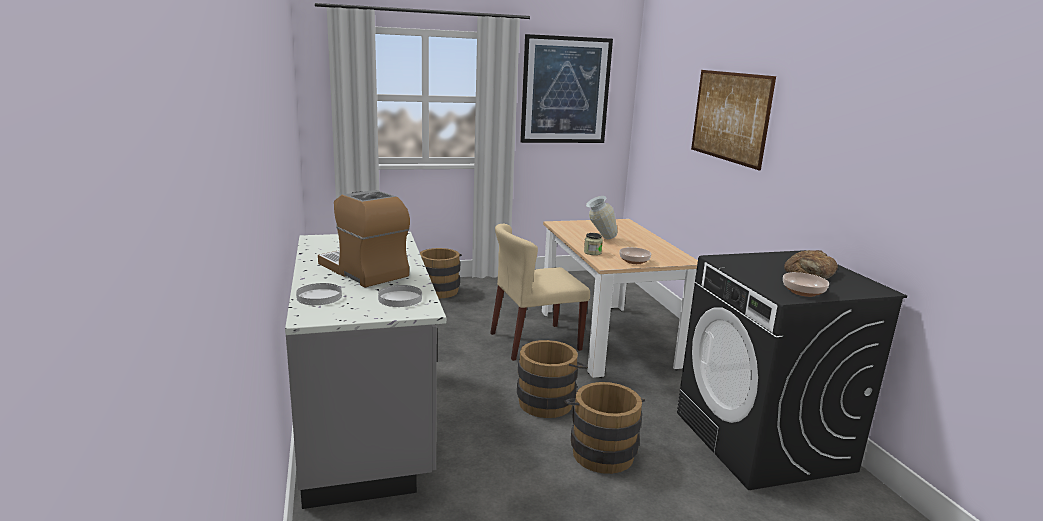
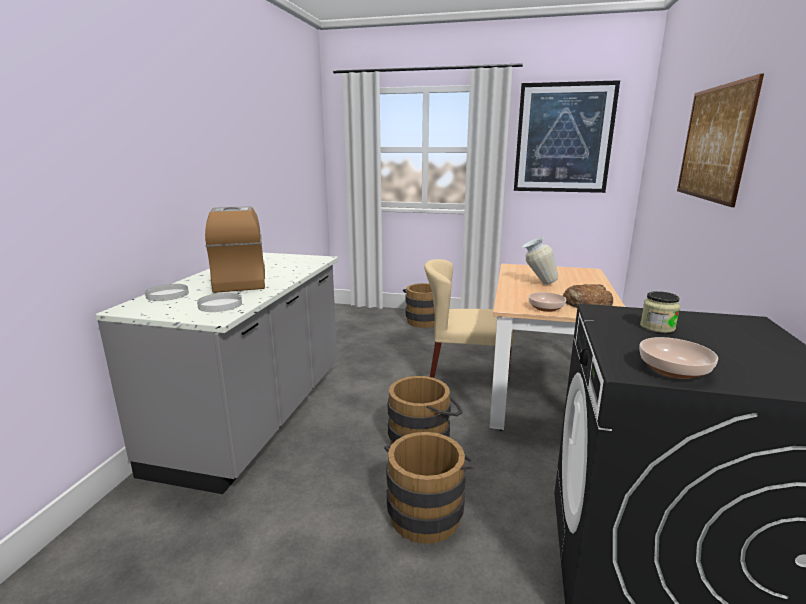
camera: 30 degrees right, 0 degrees up
(592, 252) = (510, 294): jar -> jar (657, 327)
(810, 272) = (728, 345): bread -> bread (586, 303)

